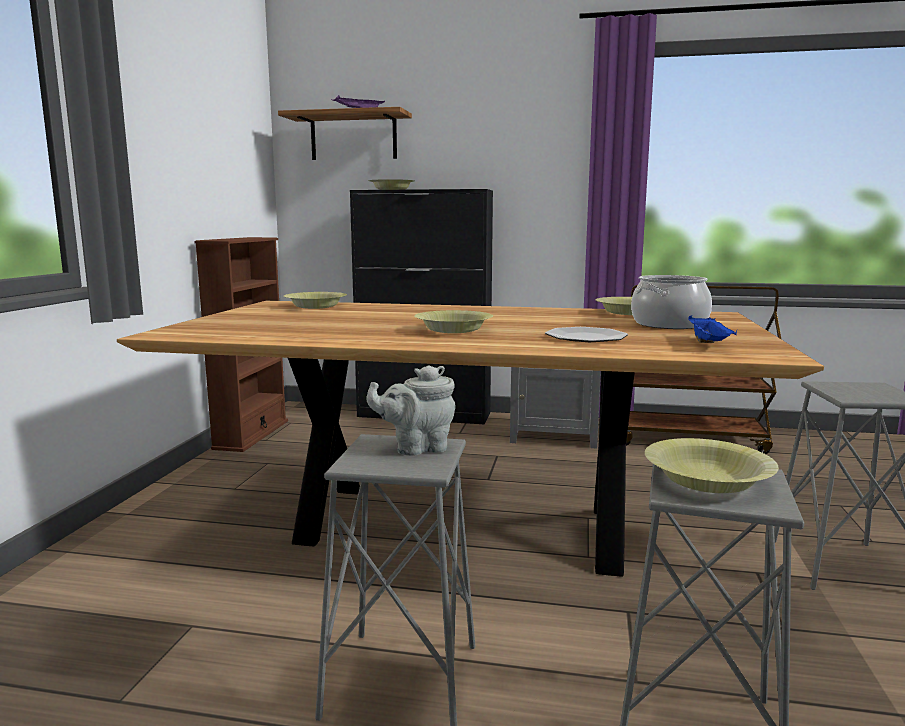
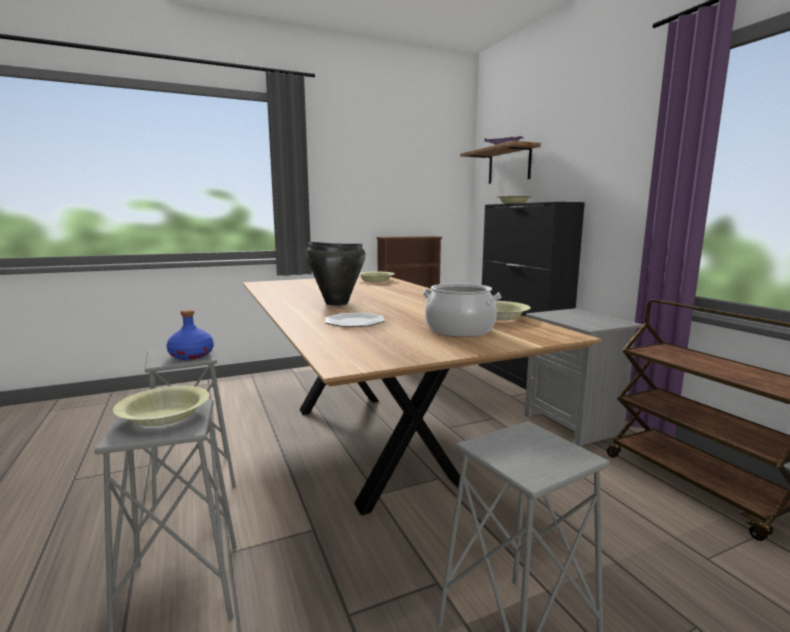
camera: 55 degrees right, 0 degrees up
(417, 448) = (192, 355): grey teapot -> blue bottle
(453, 330) = (336, 303): yellow bowl -> black cooking pot
(709, 344) = (378, 345): blue tray -> none

